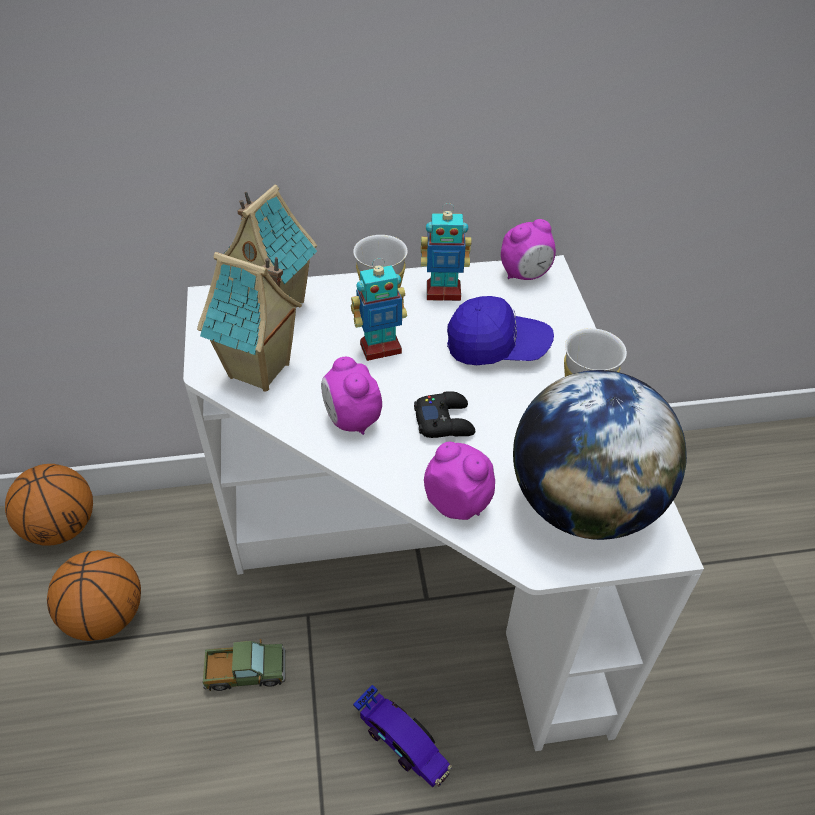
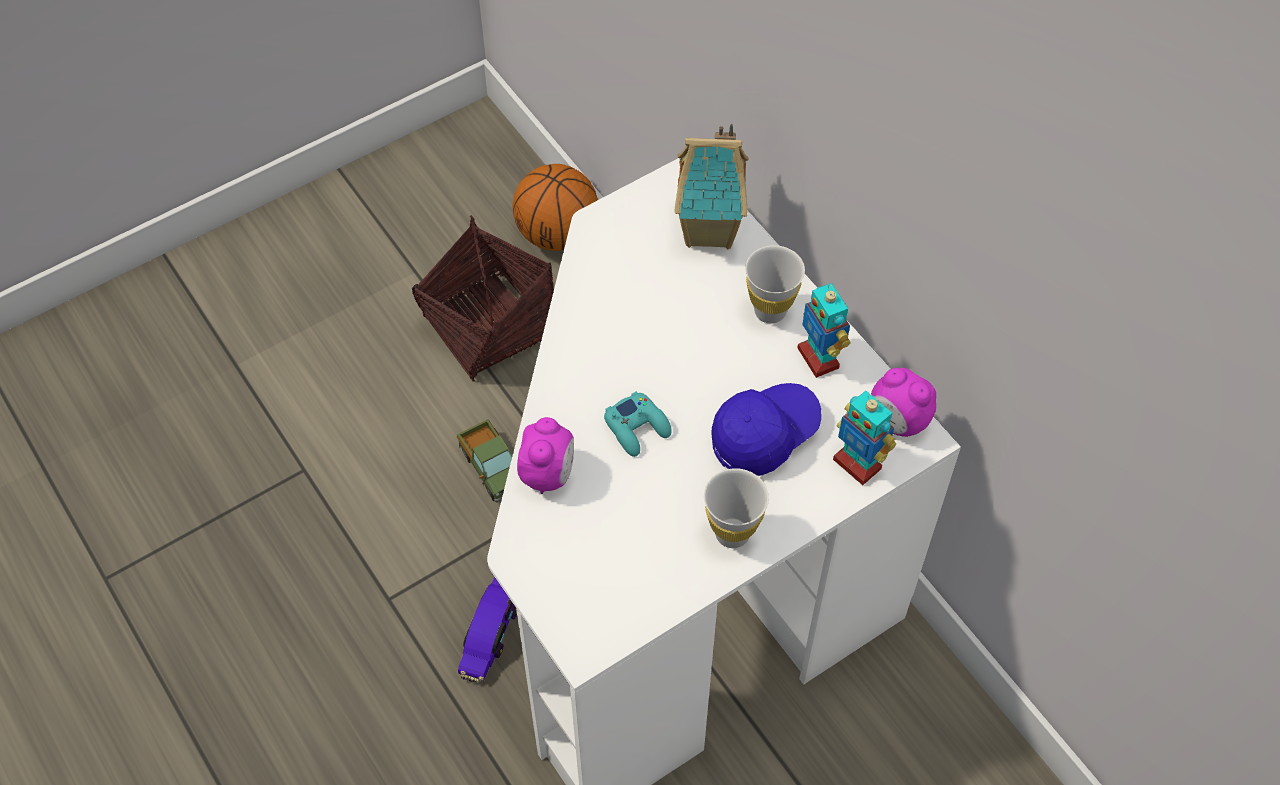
camera: 65 degrees right, 10 degrees up
(106, 616) = (488, 326): basketball -> basket
(260, 371) = (617, 261): toy house -> none
(351, 420) = (598, 356): alarm clock -> none
(380, 348) = (702, 338): toy robot -> toy robot (858, 463)
(444, 421) = (637, 428): black game controller -> turquoise game controller
(497, 347) = (764, 435): blue cap -> blue cap turned 105 degrees counterclockwise
(583, 503) = (598, 571): globe -> none

